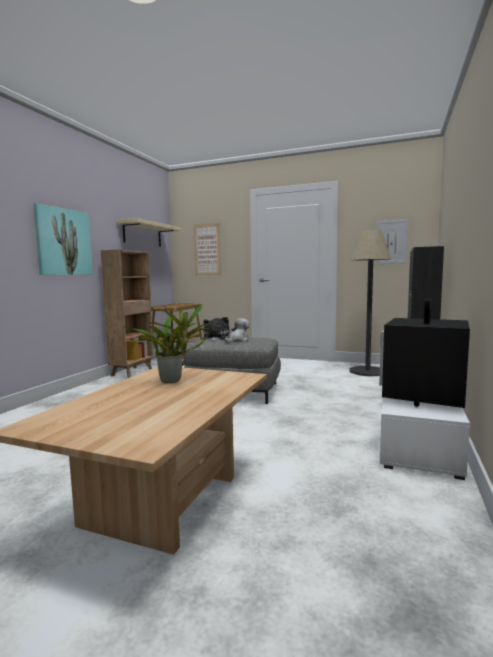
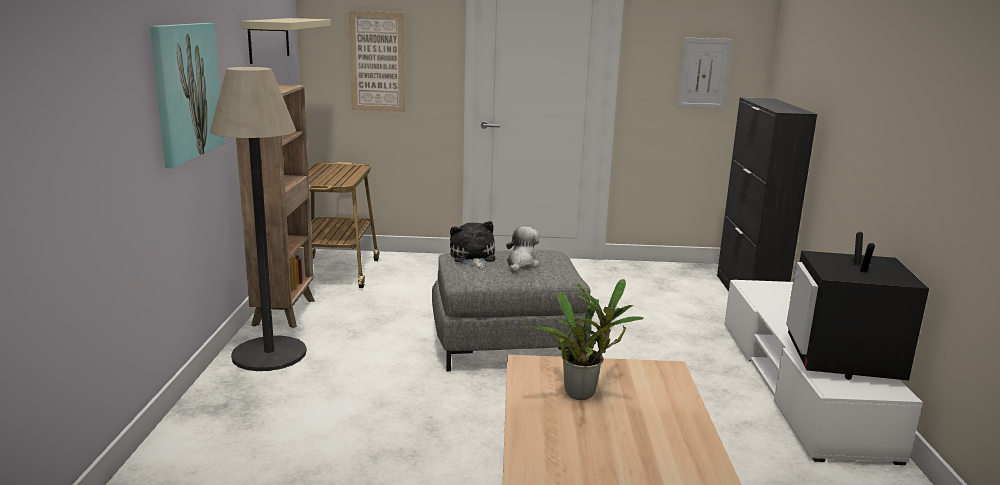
camera: 20 degrees left, 10 degrees up
(367, 371) = (667, 280): floor lamp -> floor lamp (269, 354)

